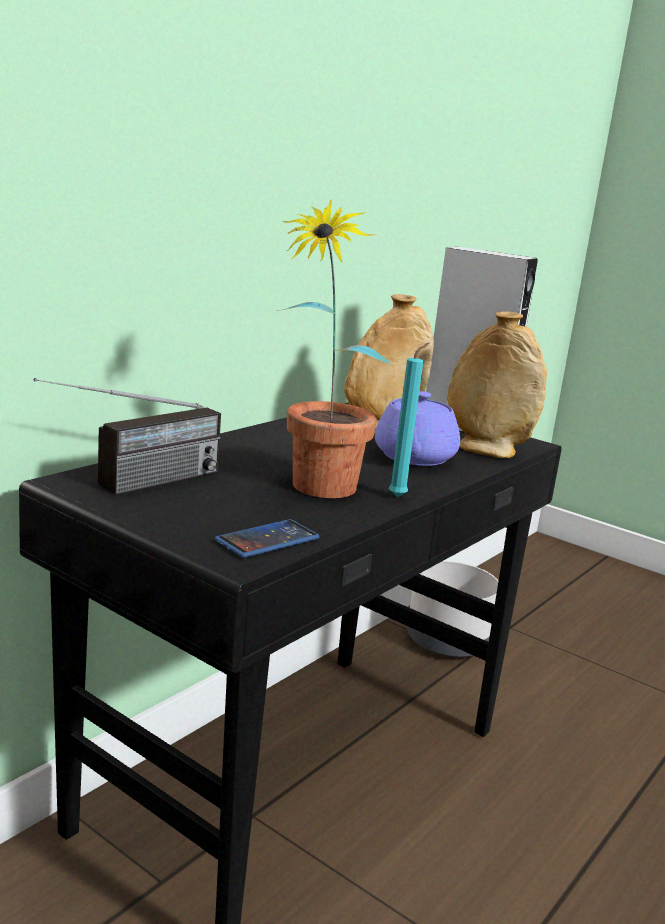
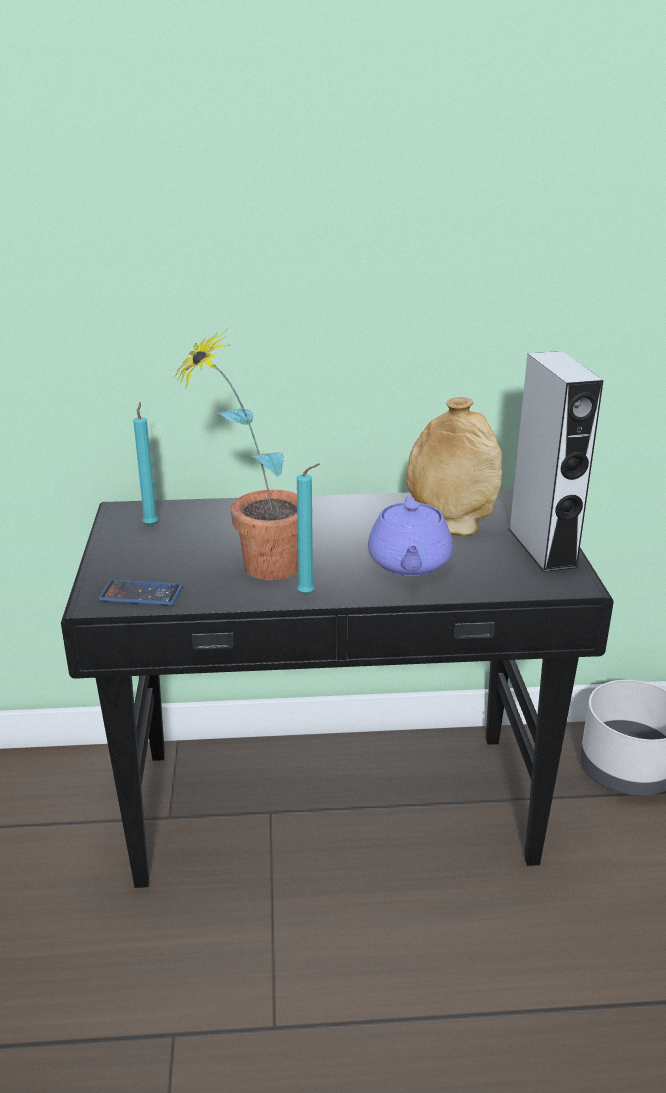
camera: 50 degrees right, 10 degrees up
(133, 485) = (151, 524): radio -> turquoise candle
(414, 457) = (409, 563): purple teapot -> purple teapot turned 60 degrees counterclockwise
(486, 450) = (501, 577): beige vase -> none

